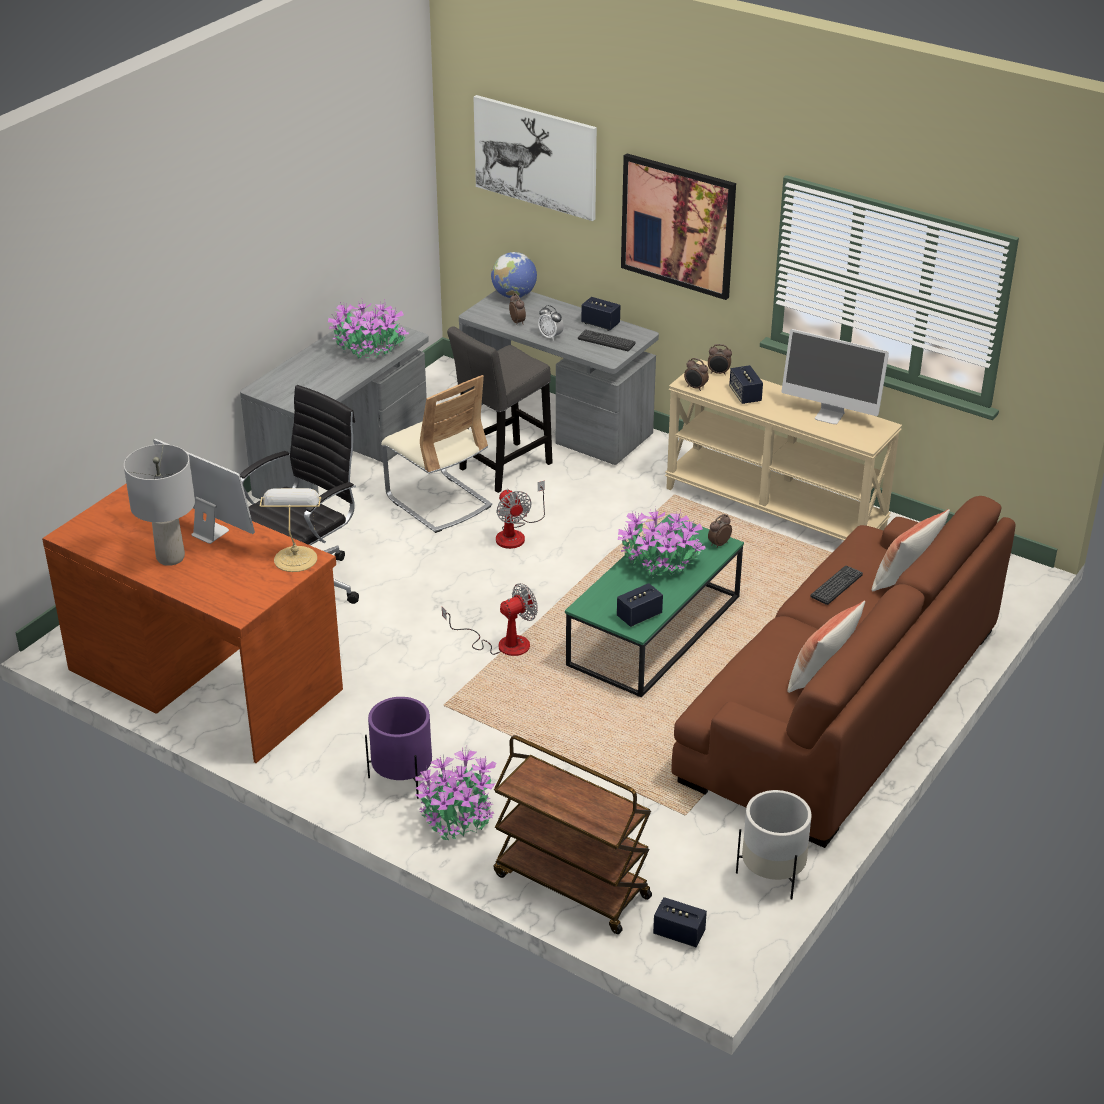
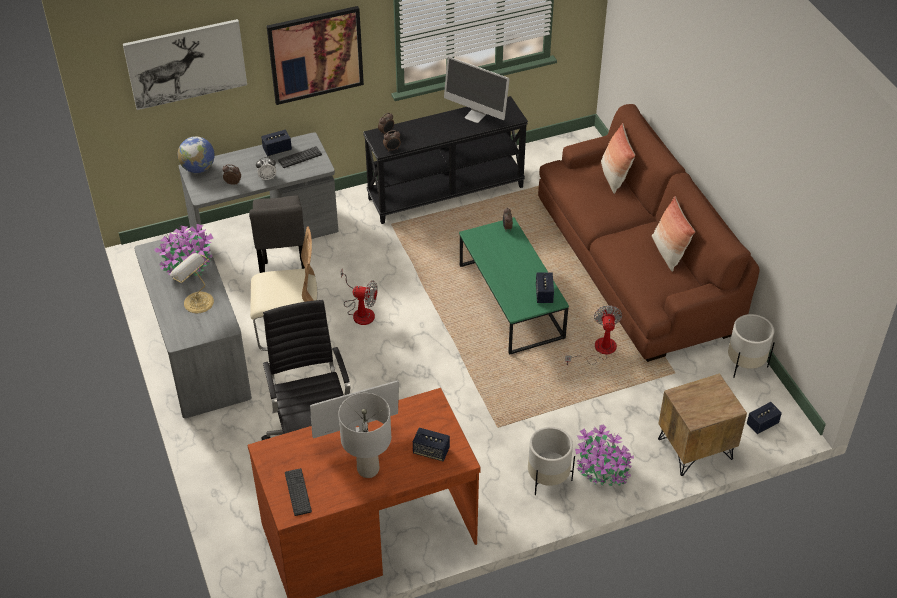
camera: 55 degrees left, 10 degrees up
(295, 557) = (425, 407): table lamp -> table lamp (197, 302)
(402, 777) = (548, 478): purple planter -> white planter
(502, 644) = (463, 372): fan -> fan (598, 350)
(570, 886) = (695, 449): brown cart -> brown nightstand
(661, 563) = (503, 259): potted plant -> none
(745, 395) = (421, 135): speaker -> speaker (431, 451)
(776, 508) = (446, 192): beige console table -> black console table
(829, 415) = (475, 116): monitor -> monitor turned 60 degrees clockwise
(836, 585) = (597, 203): keyboard -> keyboard (298, 492)

